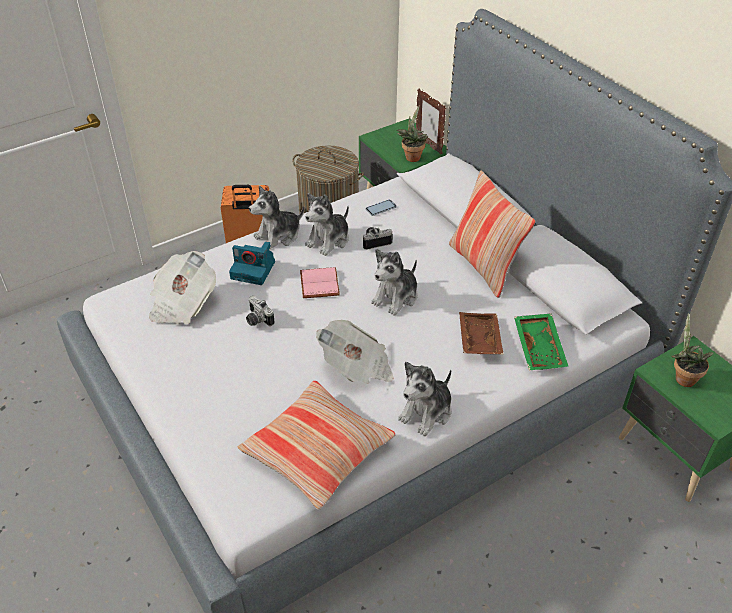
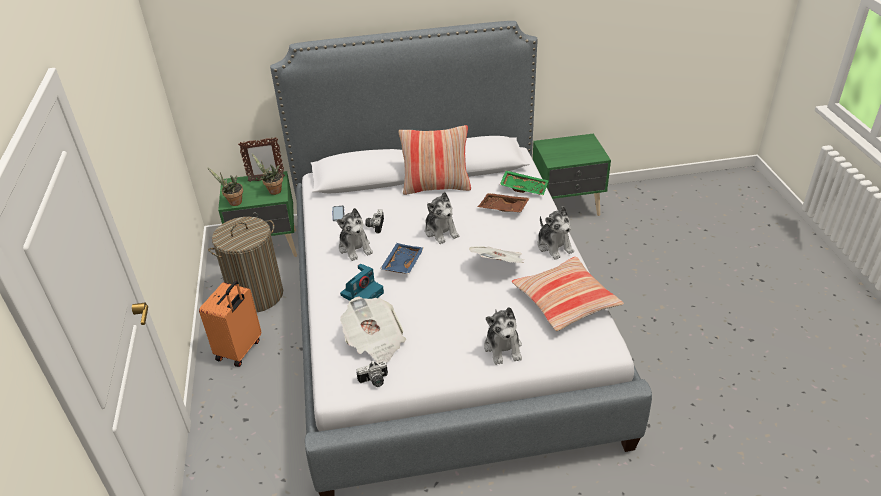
camera: 65 degrees left, 5 degrees down
(257, 320) = (422, 302): camera -> camera (374, 381)
(278, 236) = (329, 272): plush toy -> plush toy (503, 347)
(318, 283) = (401, 263): pink book -> blue tray
(682, 377) = (562, 155): potted plant -> potted plant (233, 202)

